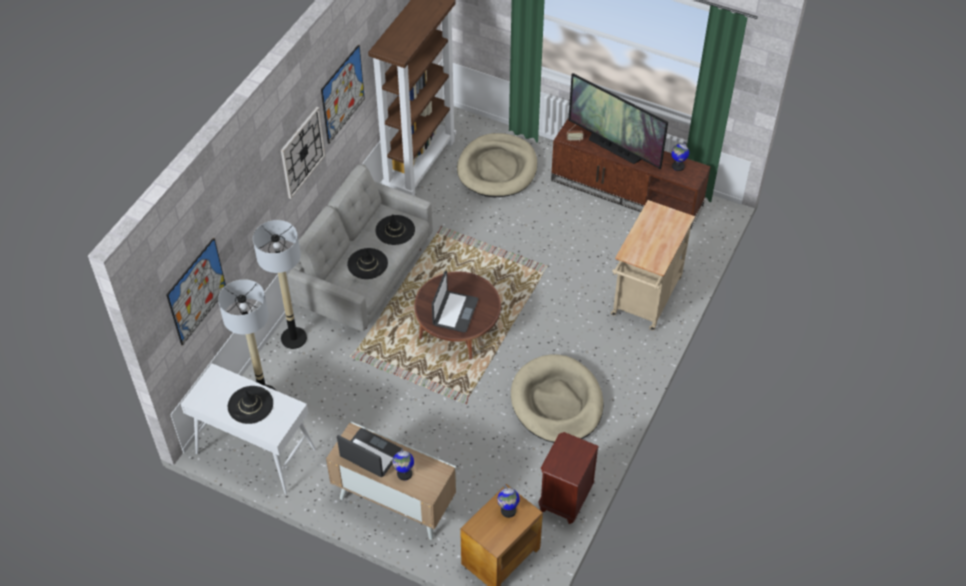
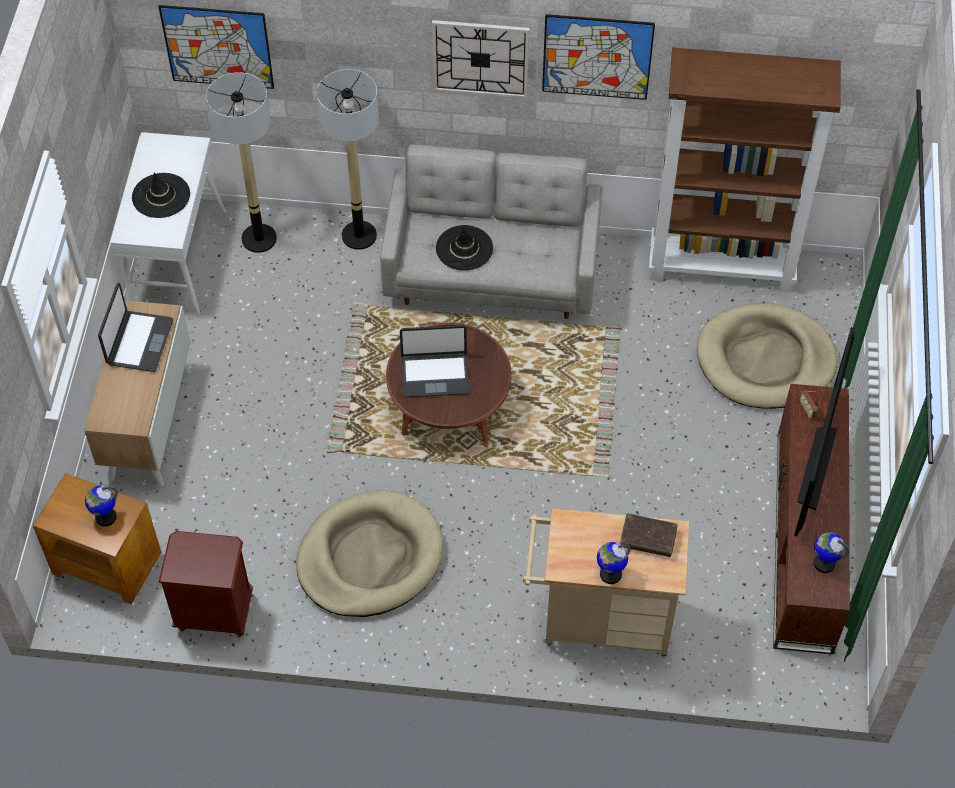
camera: 70 degrees right, 5 degrees up
(395, 230) = (536, 258): black hat -> none
(404, 474) = (121, 386): globe -> globe (610, 574)
(653, 220) = (648, 538): none -> brown book

